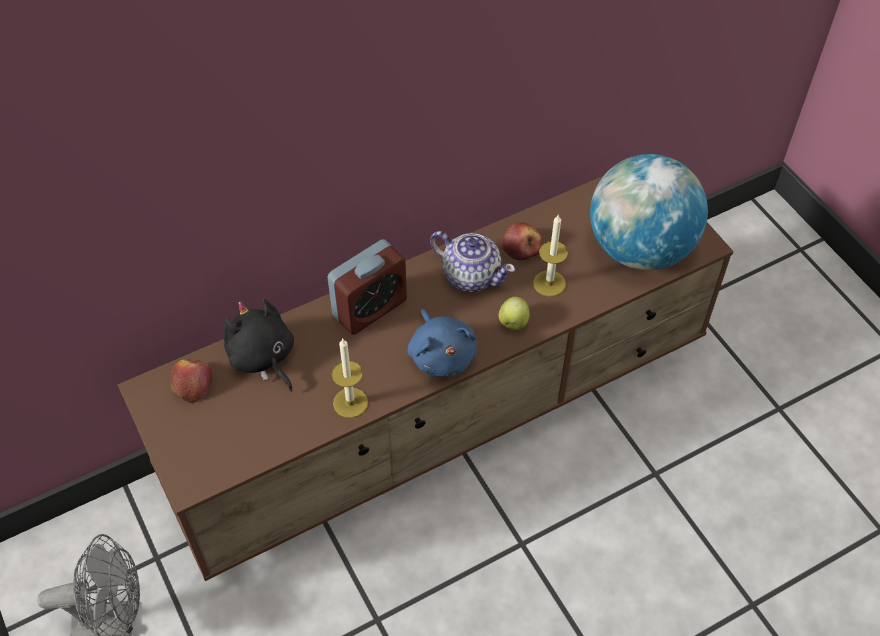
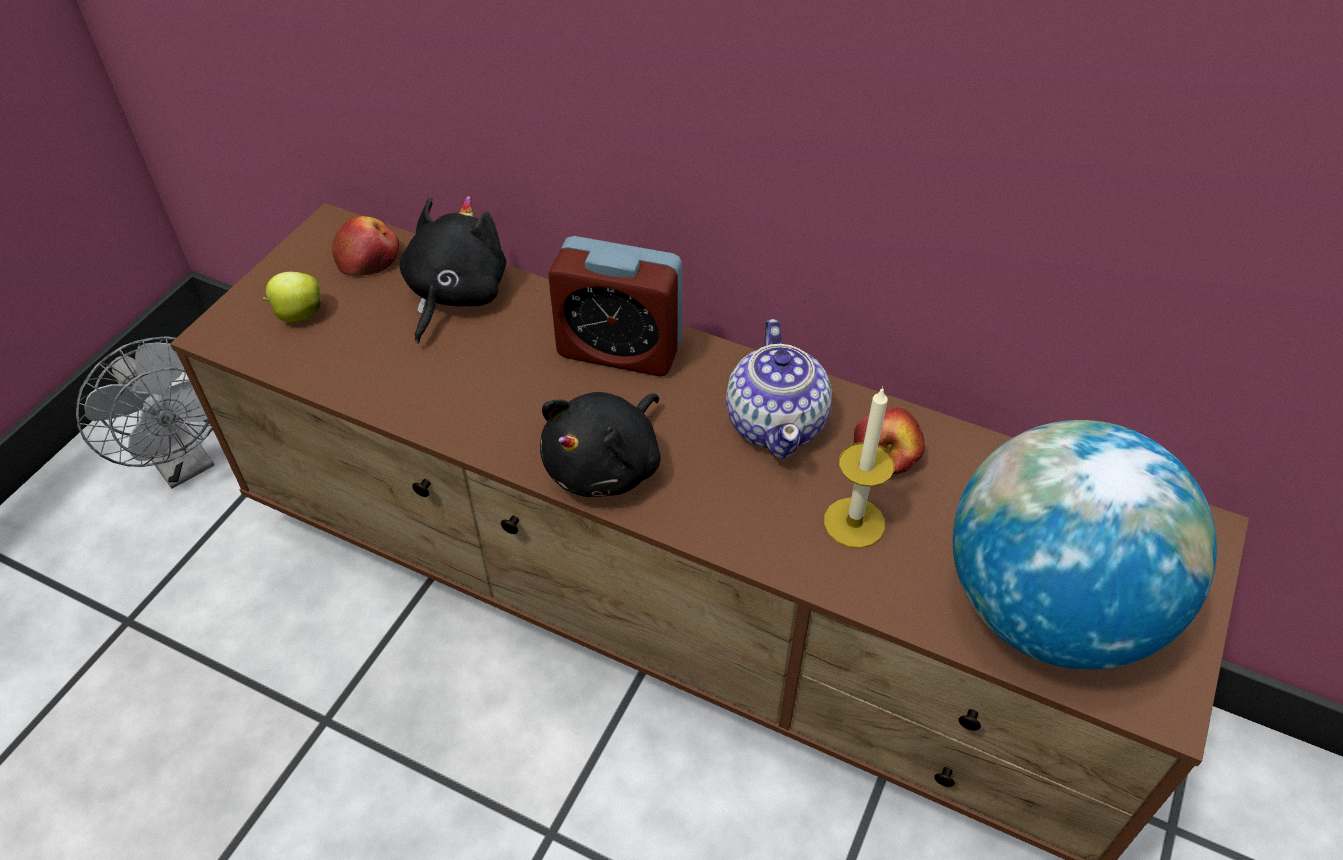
camera: 55 degrees right, 5 degrees down
(350, 402) = (448, 412): candle -> none
(441, 355) = (607, 465): blue plush toy -> black plush toy
(513, 323) = (736, 518): apple -> apple (298, 314)

